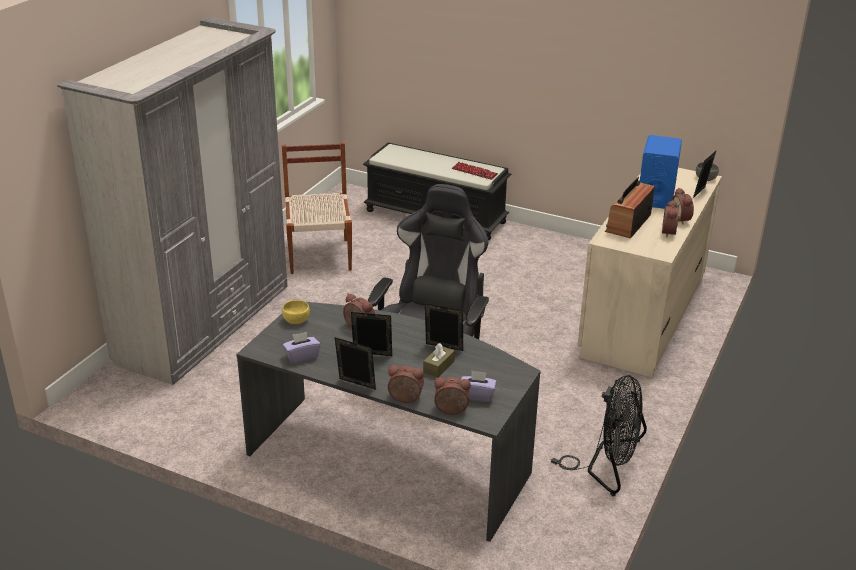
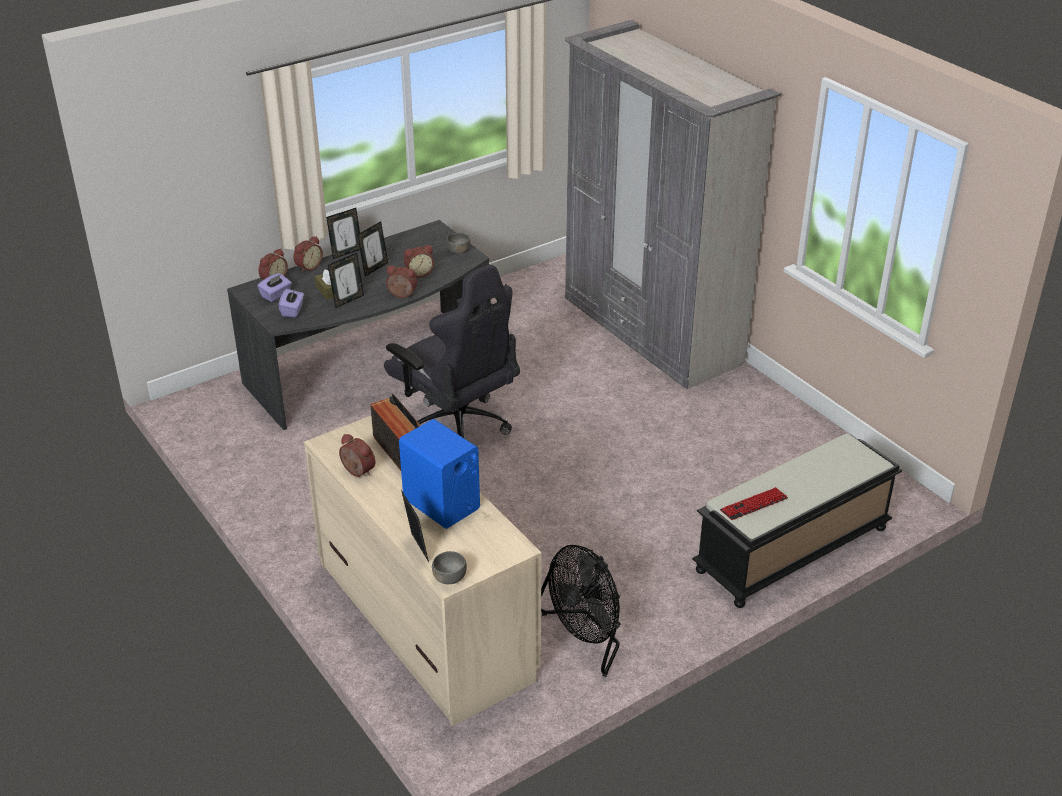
camera: 120 degrees right, 5 degrees up
(296, 320) = (458, 251): yellow bowl -> grey bowl
(301, 356) = (406, 242): purple tissue box -> purple tissue box (292, 310)
(319, 255) = (742, 427): chair -> none
(606, 464) = (248, 474): black fan -> black fan (587, 632)
(681, 219) = (374, 496): alarm clock -> alarm clock (401, 295)

